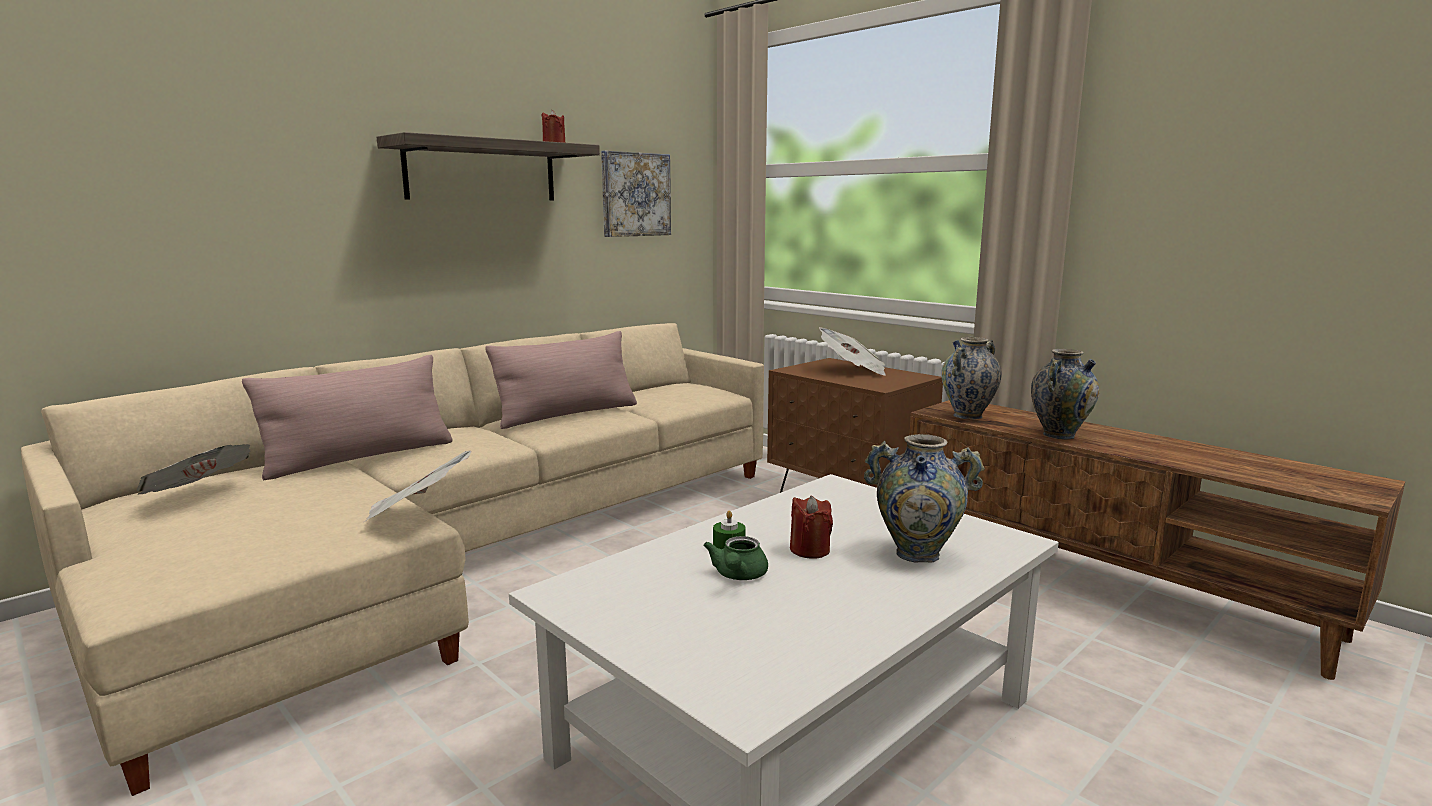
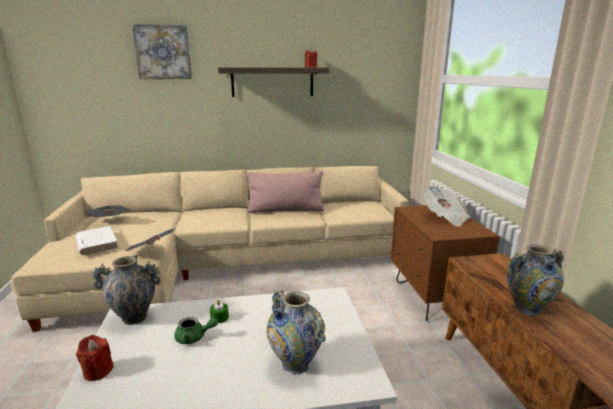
camera: 35 degrees right, 5 degrees up
(251, 529) = (96, 243): none -> white book
(360, 458) = (178, 216): pink pillow -> none
(635, 194) = (366, 92): picture -> picture (163, 52)
(738, 576) = (194, 338): green teapot -> green teapot turned 135 degrees counterclockwise
(809, 550) = (249, 336): red candle -> red candle (98, 371)
(967, 416) = (483, 271): vase -> vase (134, 318)

